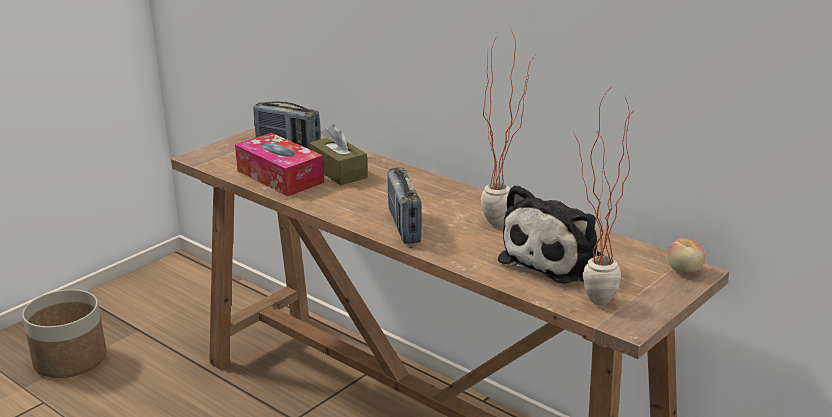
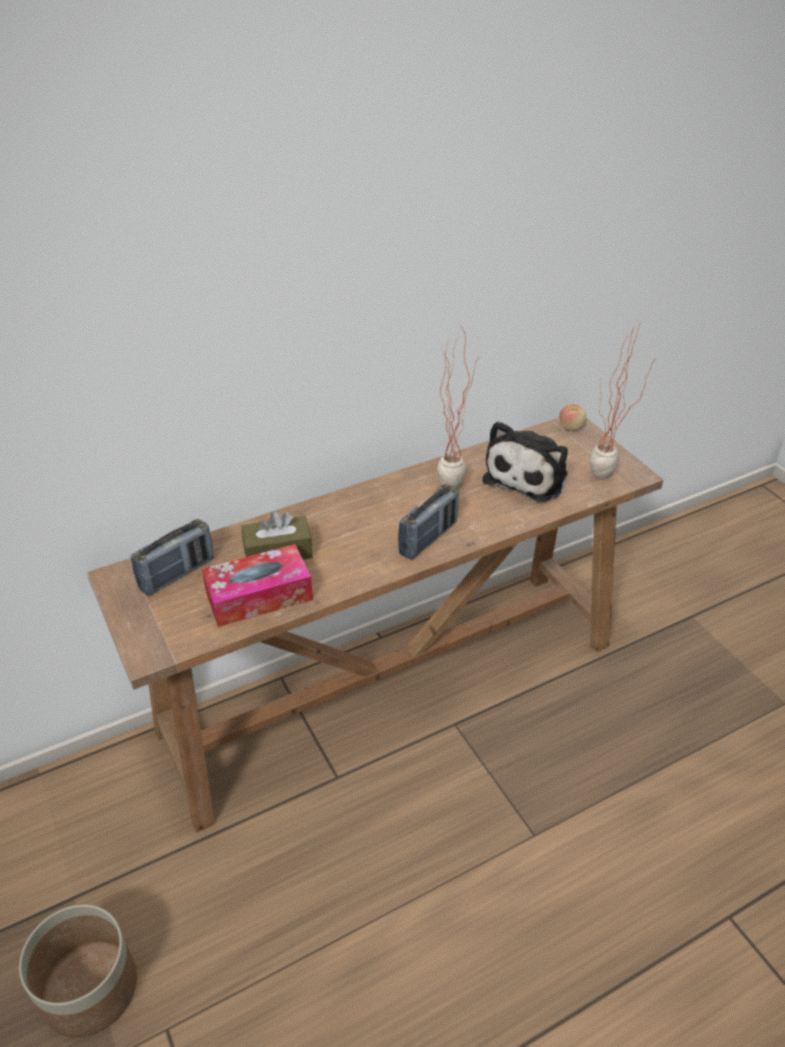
camera: 70 degrees left, 15 degrees up
(404, 226) = (428, 538): radio -> radio turned 60 degrees counterclockwise
(557, 259) = (528, 475): plush toy -> plush toy turned 60 degrees clockwise

